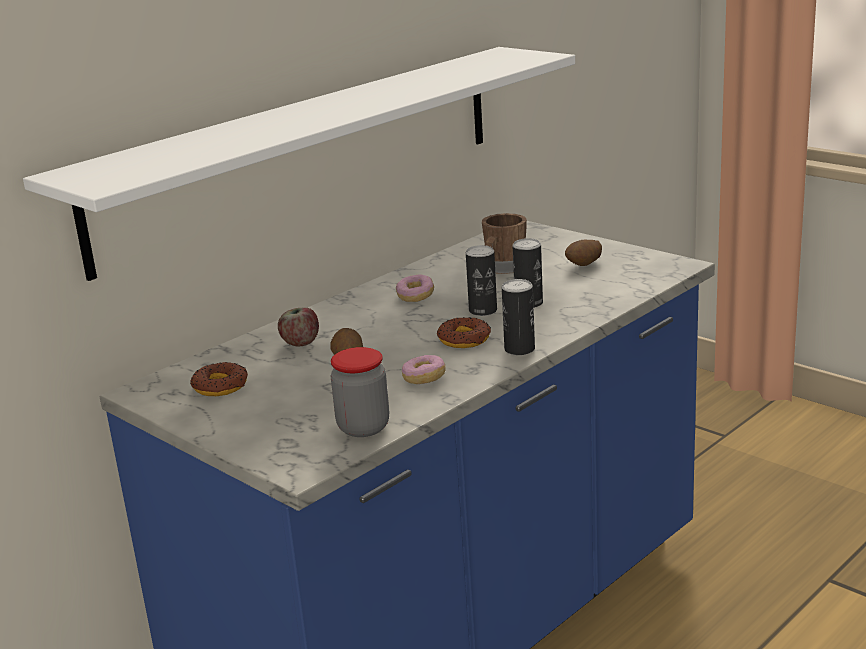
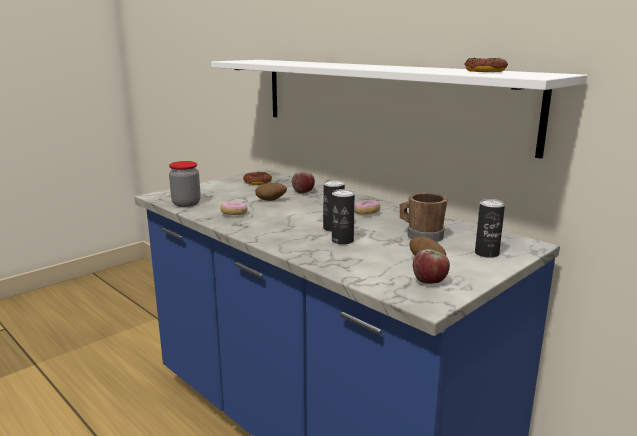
camera: 90 degrees right, 5 degrees down
(464, 339) = (285, 223): donut -> donut (485, 71)
(519, 349) = (260, 235): can -> can (486, 253)
(632, 264) = (430, 281): none -> apple

